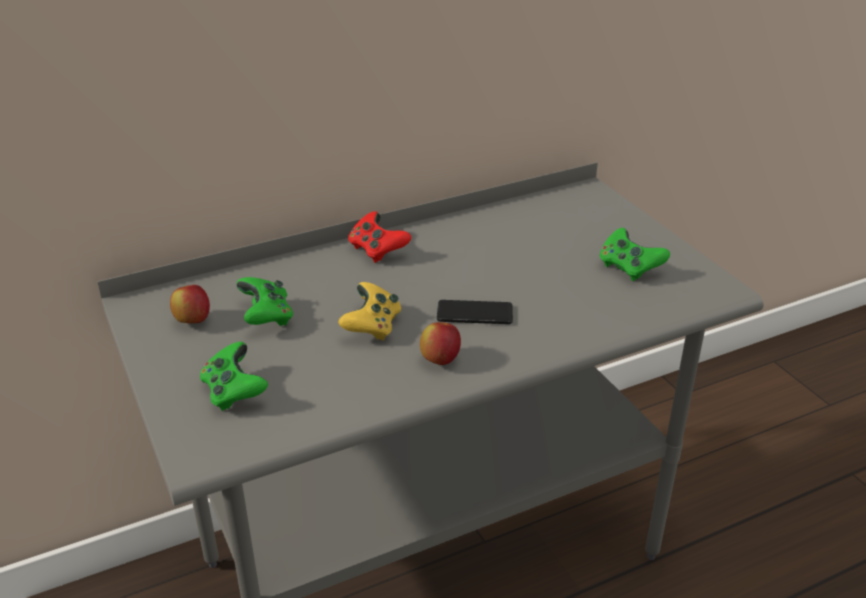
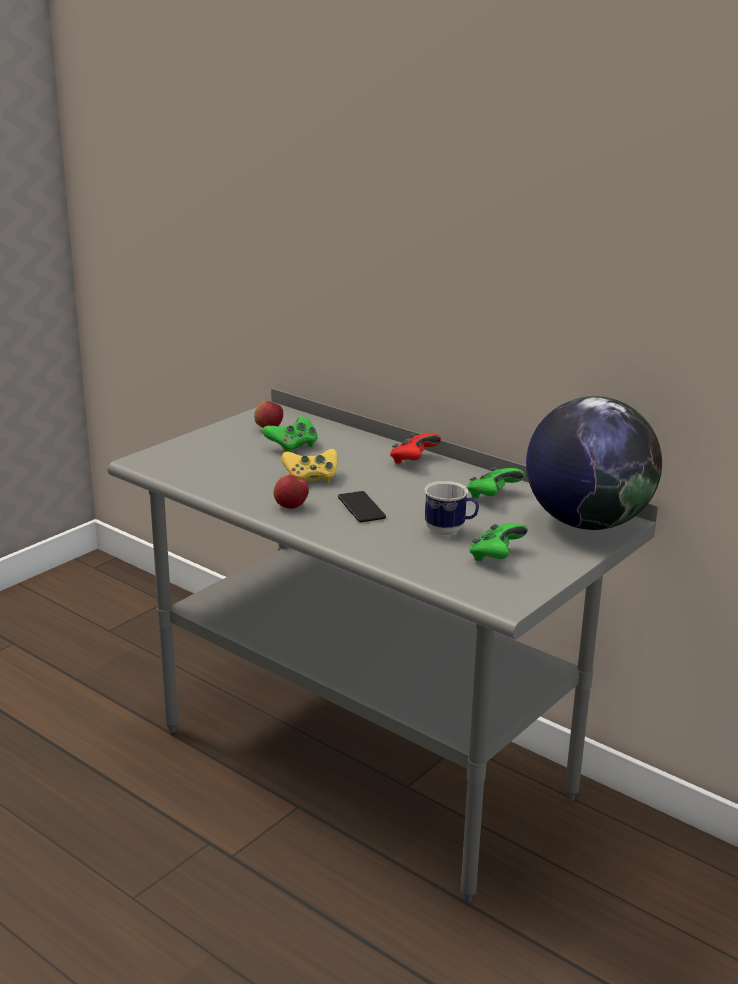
camera: 65 degrees right, 10 degrees down
(234, 392) = (205, 456): green game controller -> green game controller (492, 496)
(561, 276) = (450, 531): none -> mug
(582, 205) = (586, 523): none -> globe

